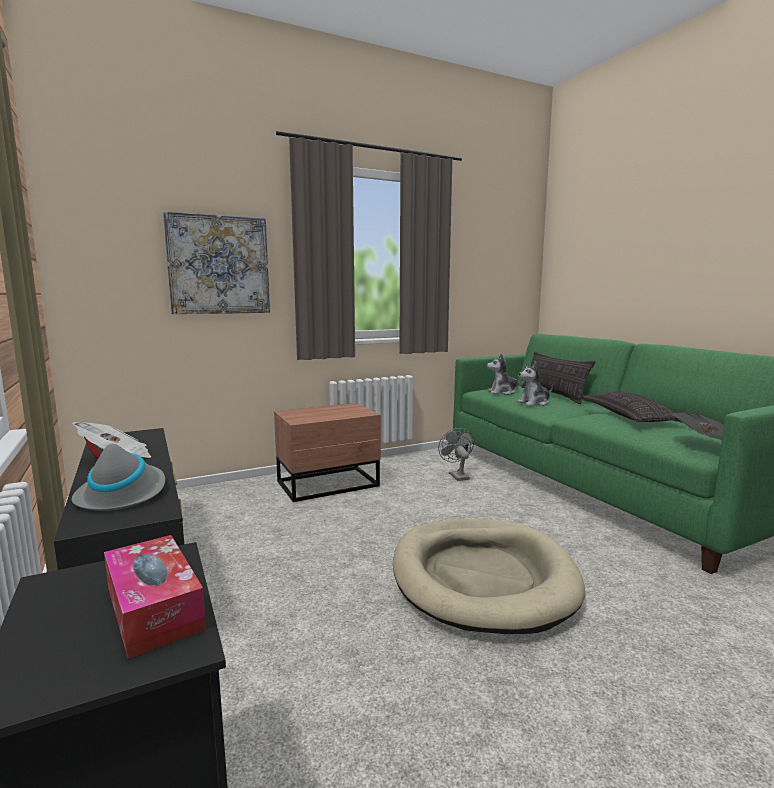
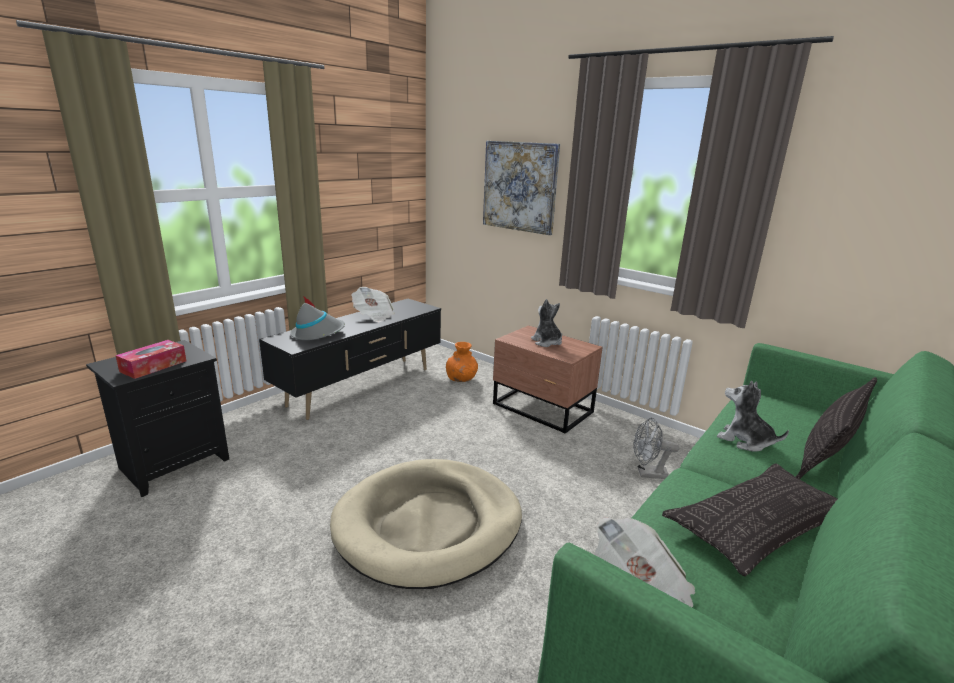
camera: 65 degrees right, 10 degrees up
(217, 506) = (461, 379): none -> orange vase
(457, 475) = (647, 474): grey fan -> grey fan turned 135 degrees counterclockwise
(503, 392) = (766, 411): plush toy -> plush toy (547, 342)

